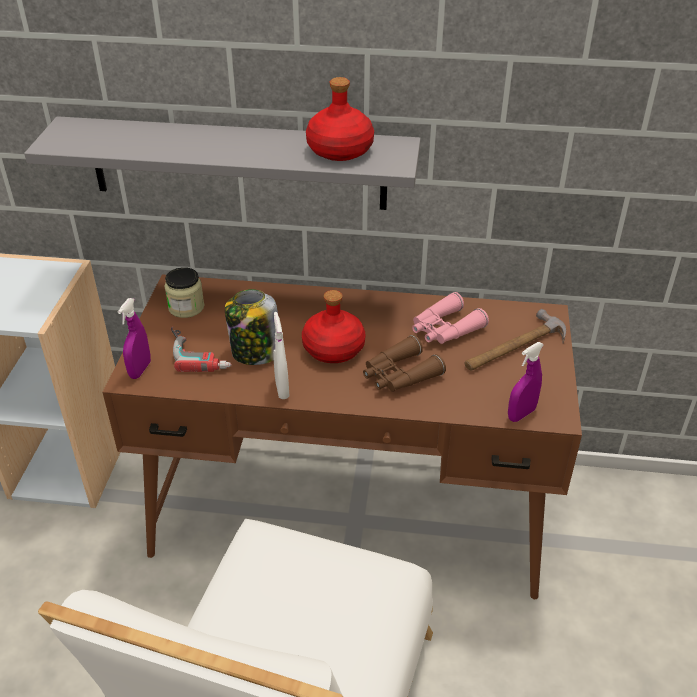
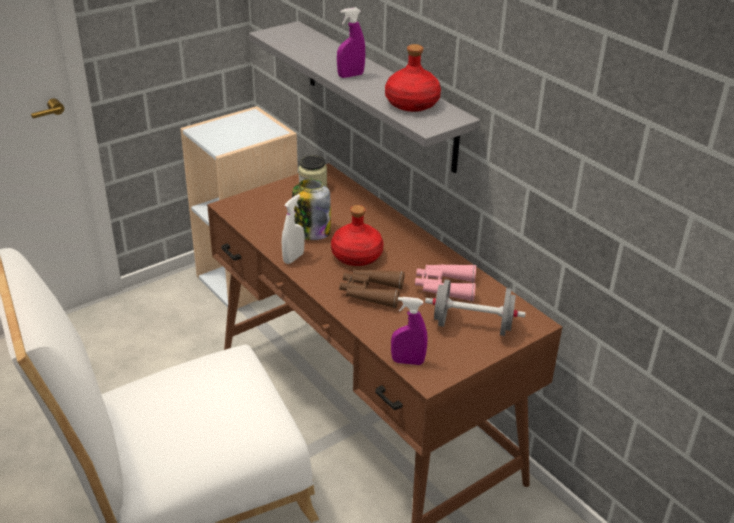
camera: 45 degrees right, 5 degrees down
(140, 370) = (240, 204): purple spray bottle -> purple spray bottle (350, 75)
(200, 352) = (283, 214): power drill -> none
(514, 348) = (472, 325): hammer -> grey dumbbell

